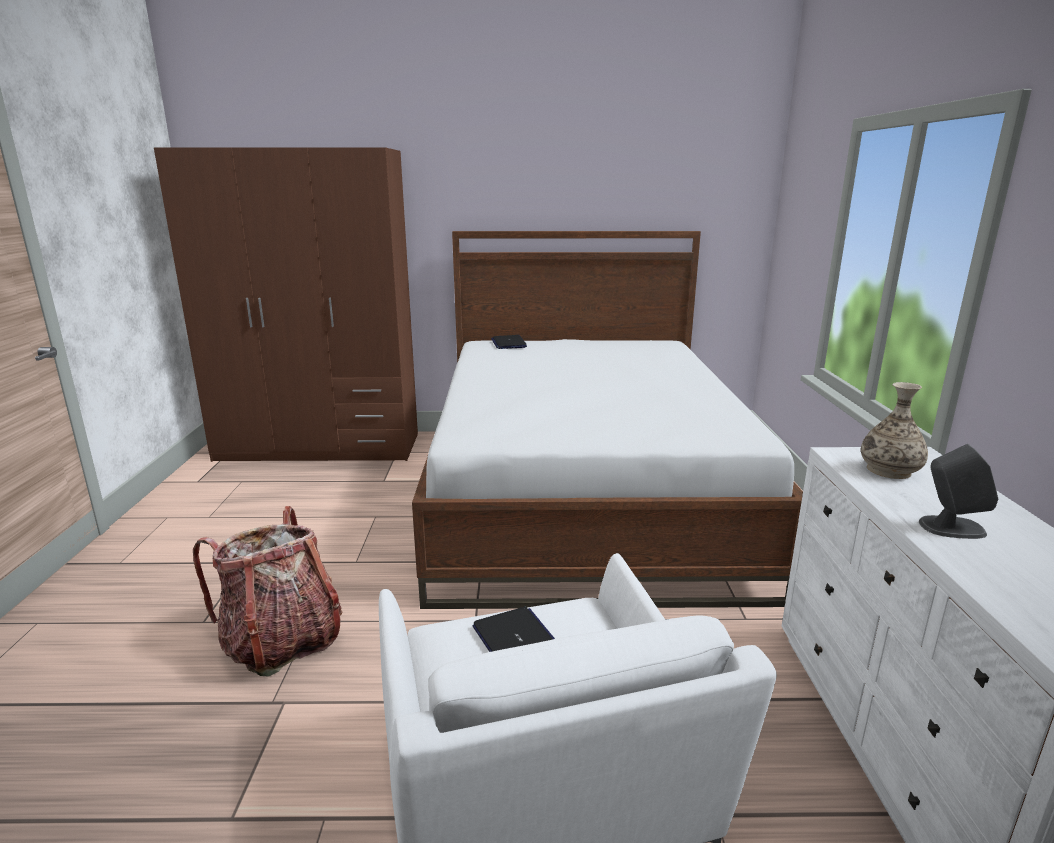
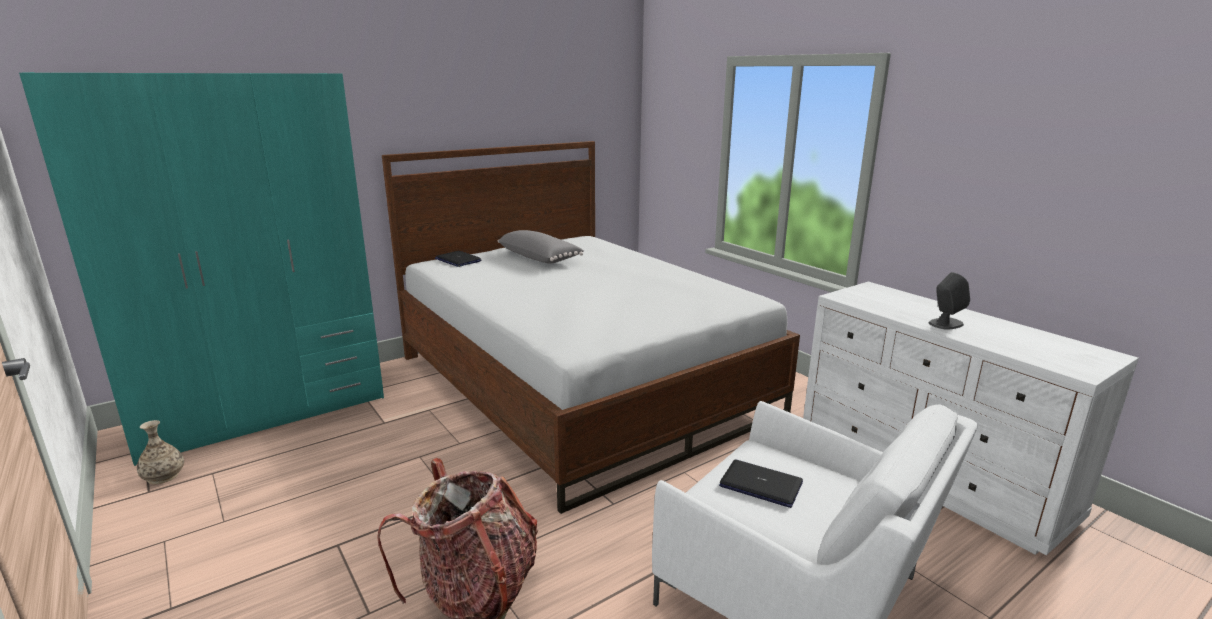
camera: 35 degrees left, 0 degrees up
(320, 447) = (264, 411): brown wardrobe -> turquoise wardrobe
(586, 353) = (540, 258): none -> grey pillow
(889, 470) = (874, 300): vase -> vase (163, 476)

